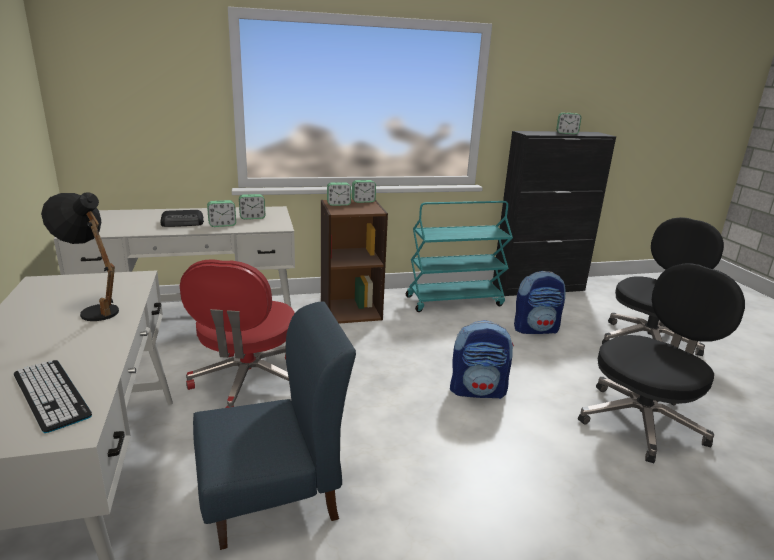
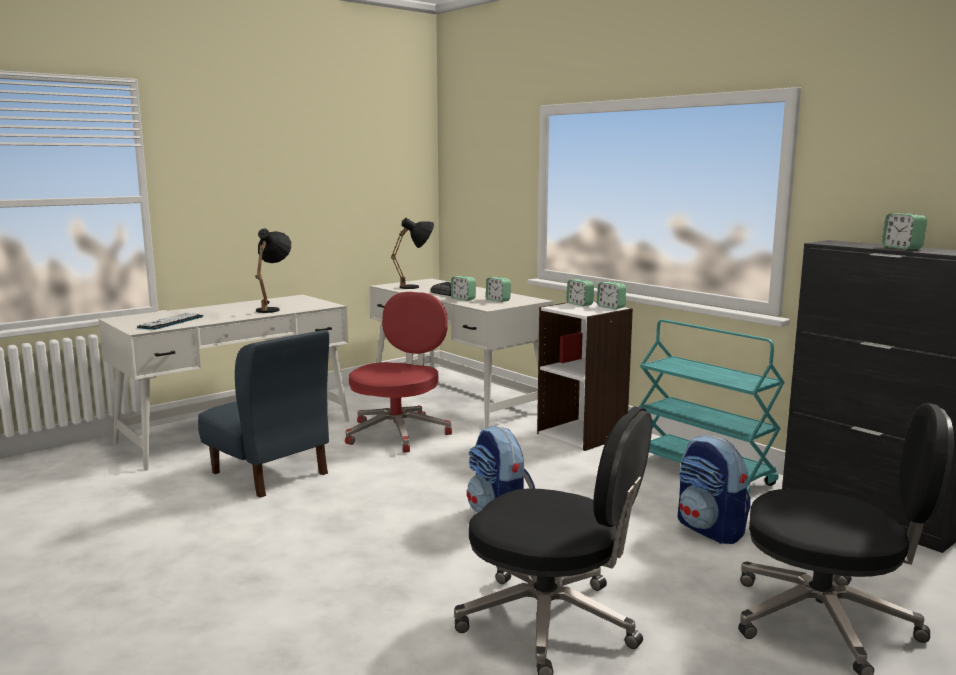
camera: 65 degrees right, 10 degrees down
(118, 225) = (417, 287): none -> black table lamp
(247, 383) = (398, 433): red office chair -> red office chair turned 135 degrees clockwise
(350, 310) = (582, 434): brown bookcase -> white bookcase

